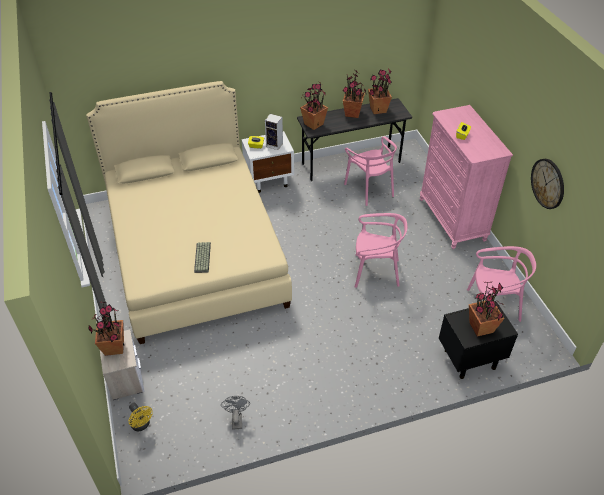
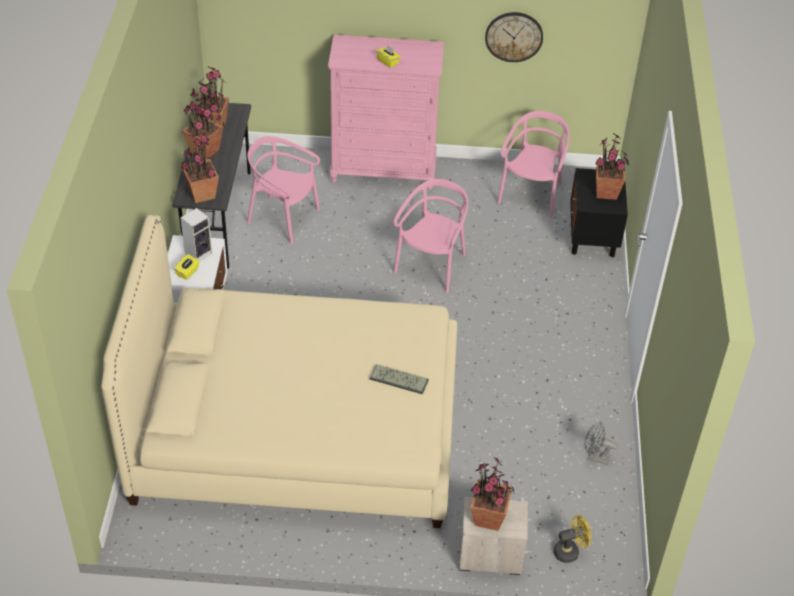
camera: 70 degrees left, 0 degrees up
(370, 189) = (283, 218): pink chair -> pink chair turned 150 degrees counterclockwise

